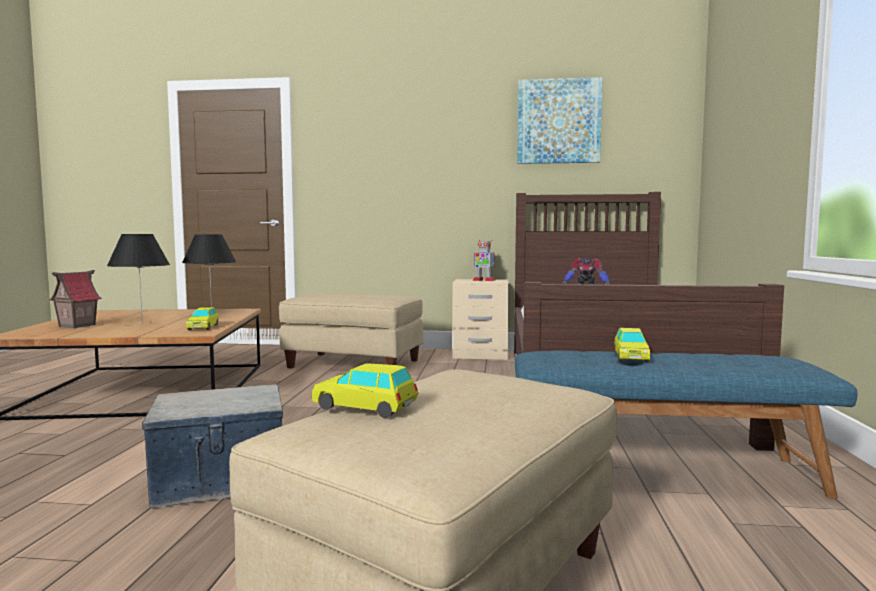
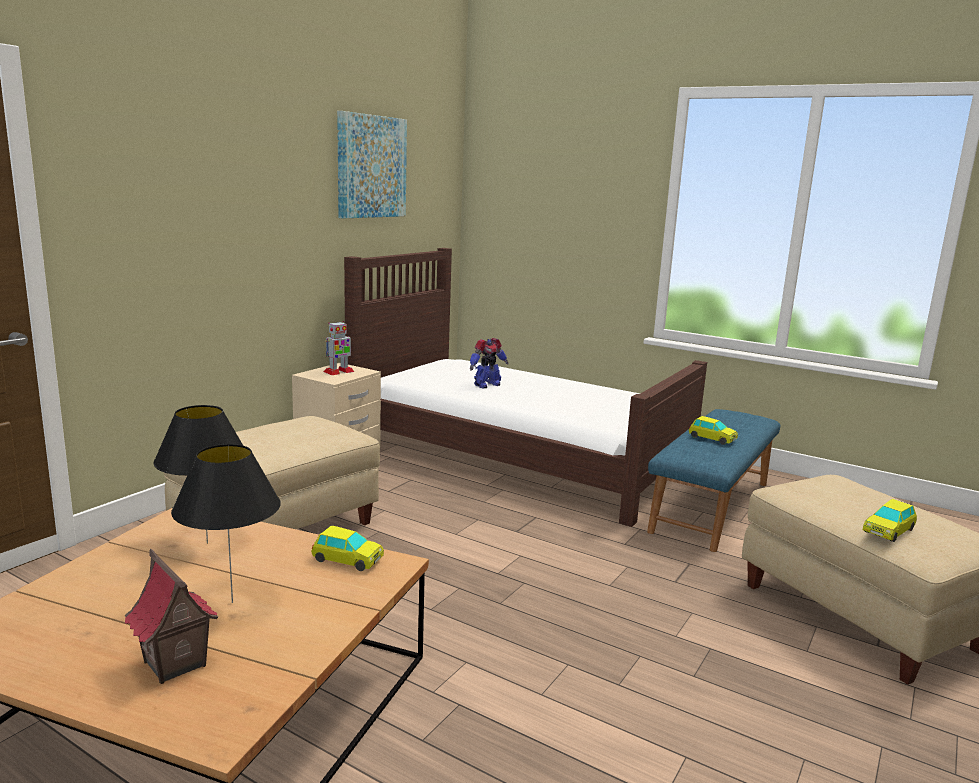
camera: 65 degrees left, 10 degrees up
(221, 480) = (654, 674): storage box -> none

